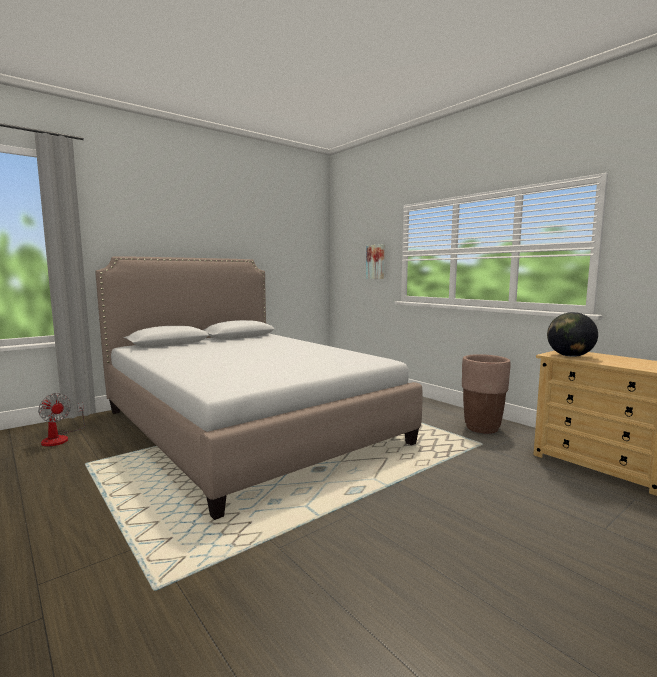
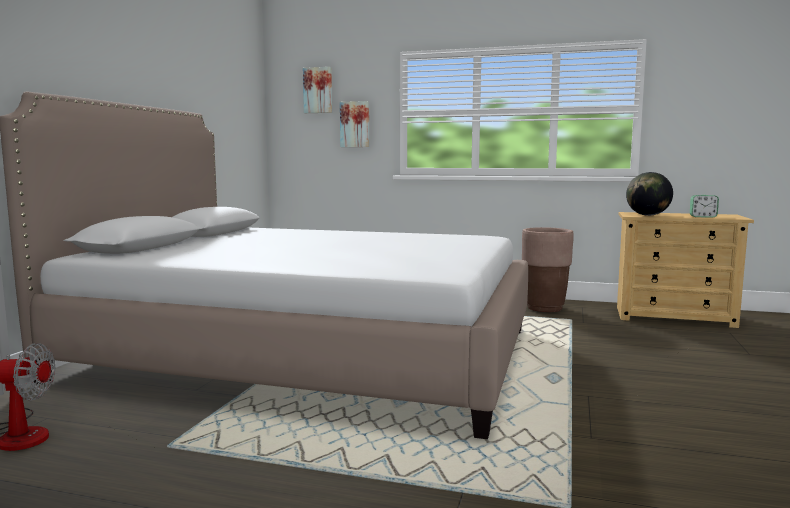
camera: 35 degrees left, 0 degrees up
(356, 237) = (318, 90): none -> picture
(628, 365) = (703, 217): none -> alarm clock

